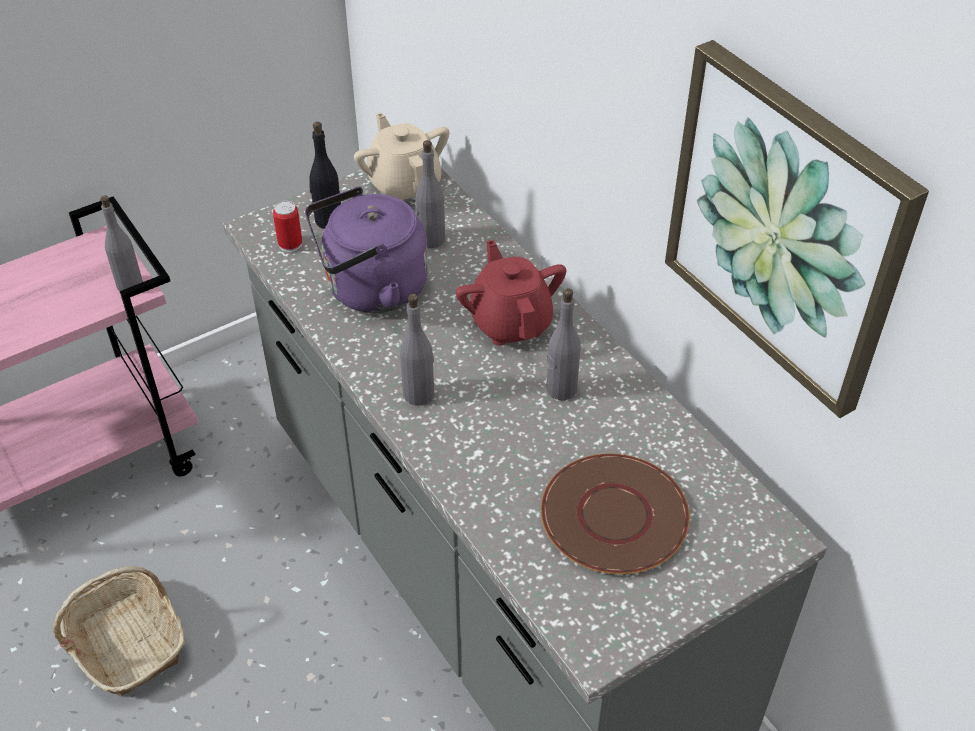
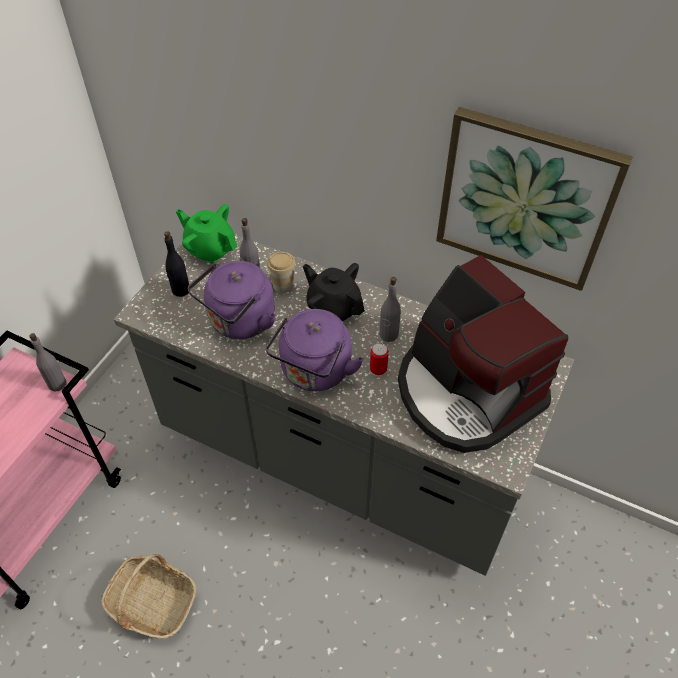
camera: 30 degrees left, 5 degrees up
(290, 244) = (168, 315): can -> can (378, 369)
(404, 185) = (210, 249): beige teapot -> green teapot
(419, 394) = (314, 373): grey bottle -> purple kettle
(464, 266) = (283, 285): none -> cup
(511, 322) = (333, 308): red teapot -> black teapot
(615, 516) = (466, 392): brown plate -> coffee machine

